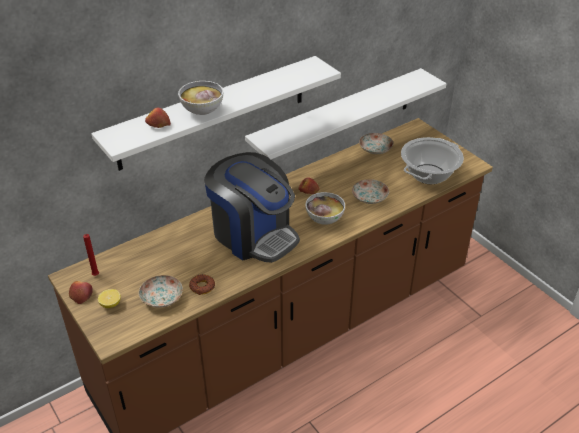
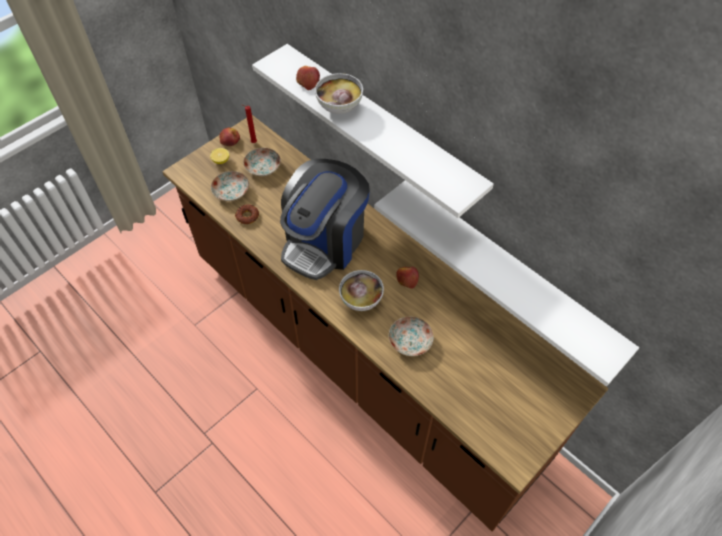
camera: 80 degrees right, 15 degrees up
(375, 149) = (511, 339): plate -> plate (263, 167)
(429, 174) = (476, 405): cooking pot -> none

